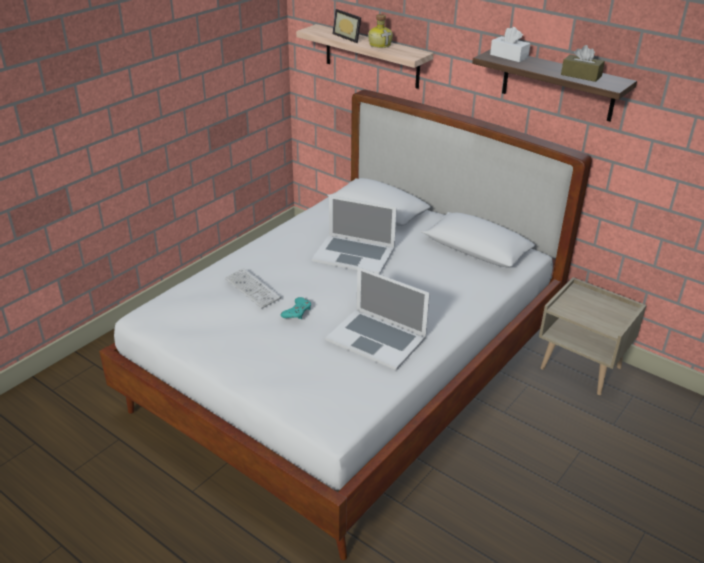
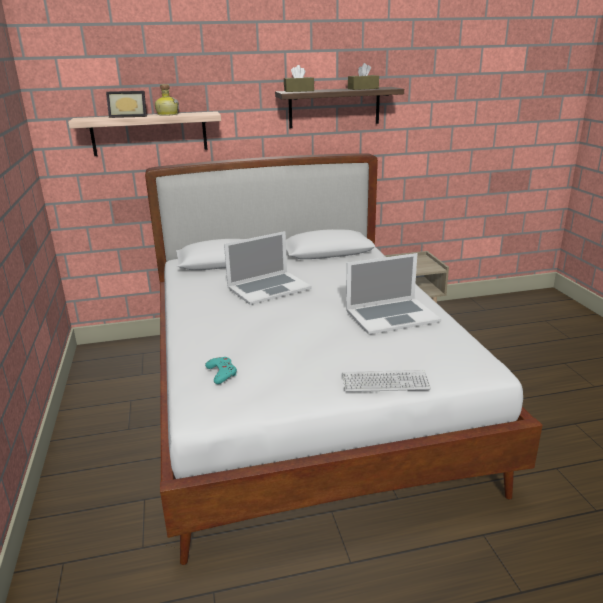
camera: 50 degrees left, 10 degrees down
(252, 289) = (250, 339): keyboard -> keyboard (385, 382)
(297, 311) = (313, 332): turquoise game controller -> turquoise game controller (221, 373)
(509, 56) = (299, 91): white tissue box -> brown tissue box

